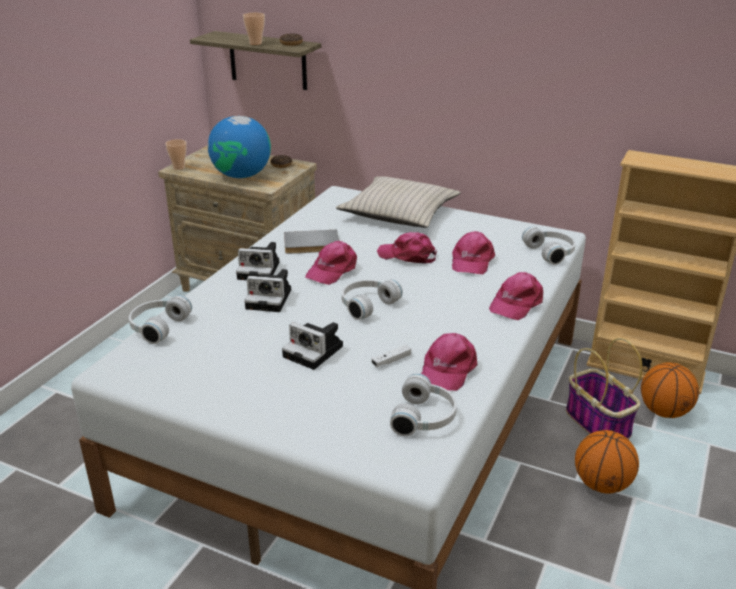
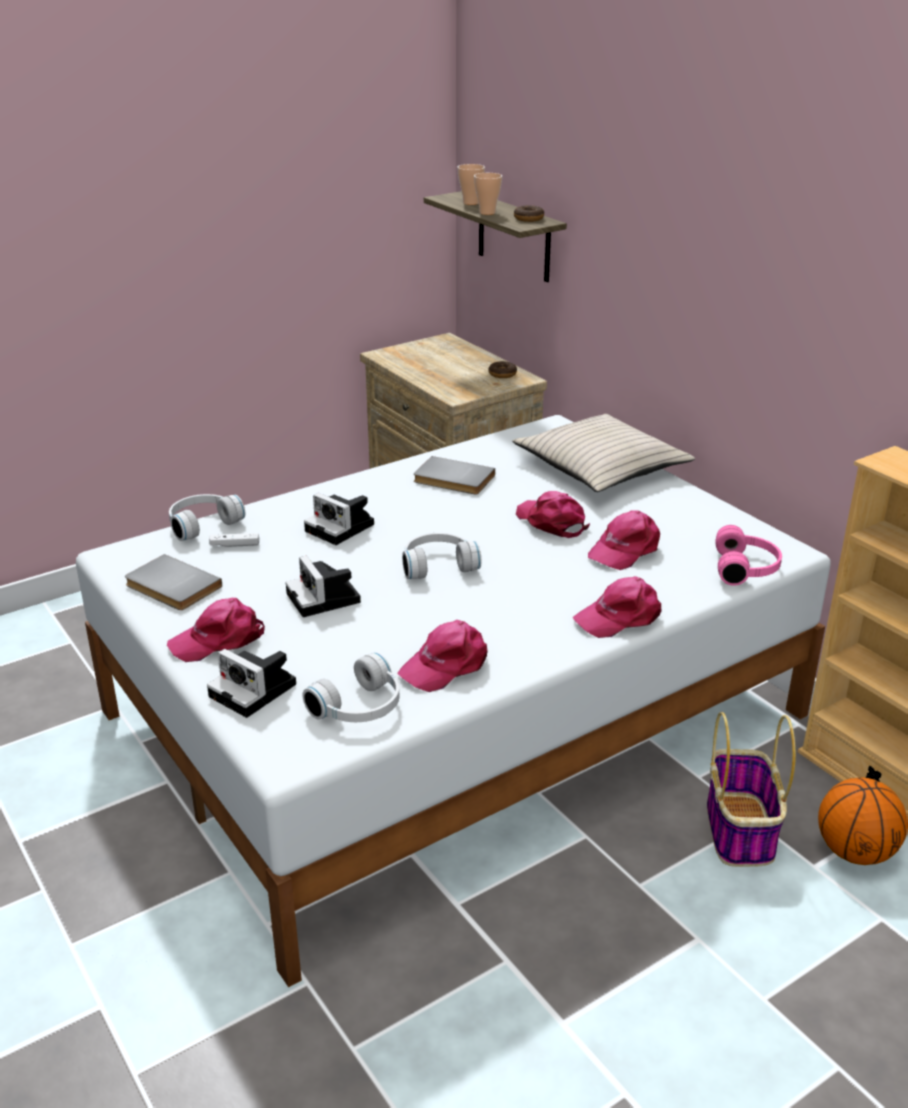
camera: 30 degrees right, 0 degrees up
(179, 167) = (385, 353): cup -> cup (470, 203)
(185, 381) = (171, 587): none -> grey book
(241, 175) = (443, 377): globe -> none
(260, 270) = (366, 493): camera -> camera (256, 691)
(332, 270) = (444, 515): pink cap -> pink cap (219, 640)
(391, 360) = (394, 635): white game controller -> white game controller (235, 545)
(551, 252) = (746, 568): white headphones -> pink headphones
(602, 484) = (669, 905): basketball -> none

